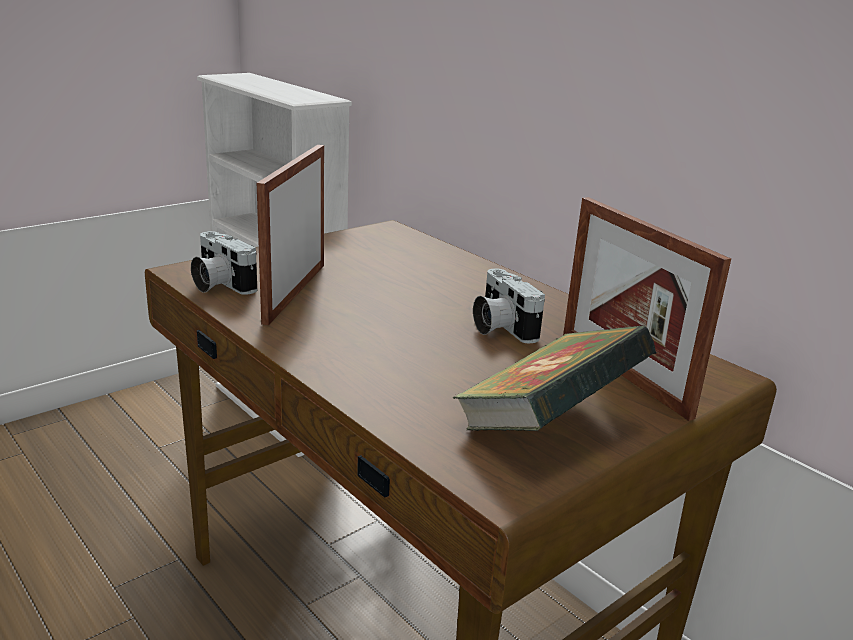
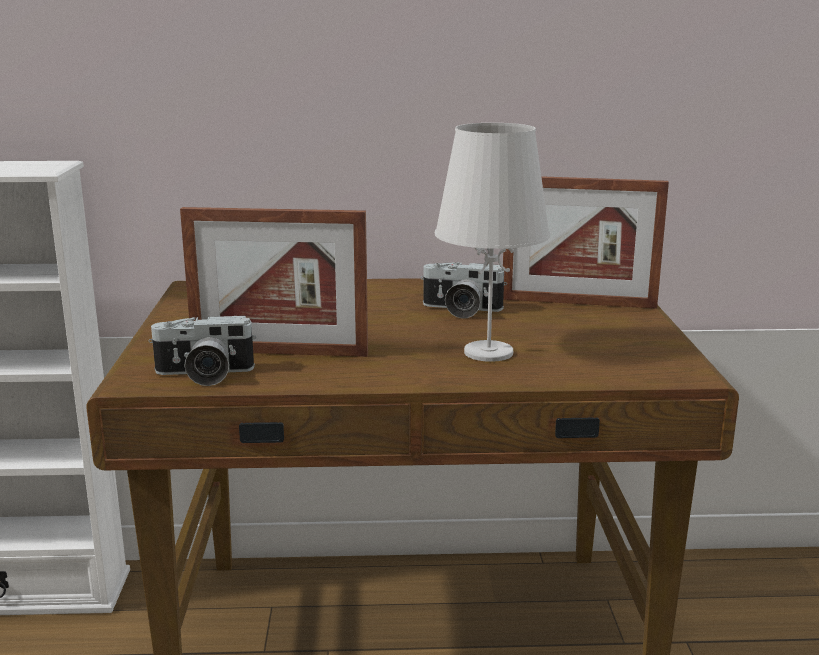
camera: 50 degrees left, 5 degrees down
(295, 292) = (279, 352): picture frame -> picture frame turned 45 degrees counterclockwise
(410, 367) = (487, 352): none -> white table lamp
(546, 425) = (622, 341): book -> none

